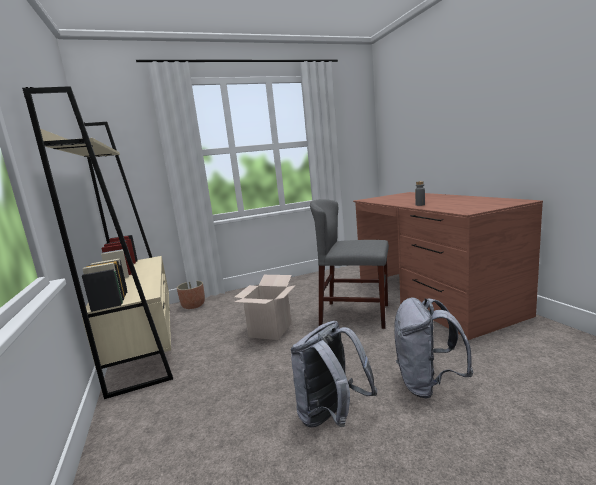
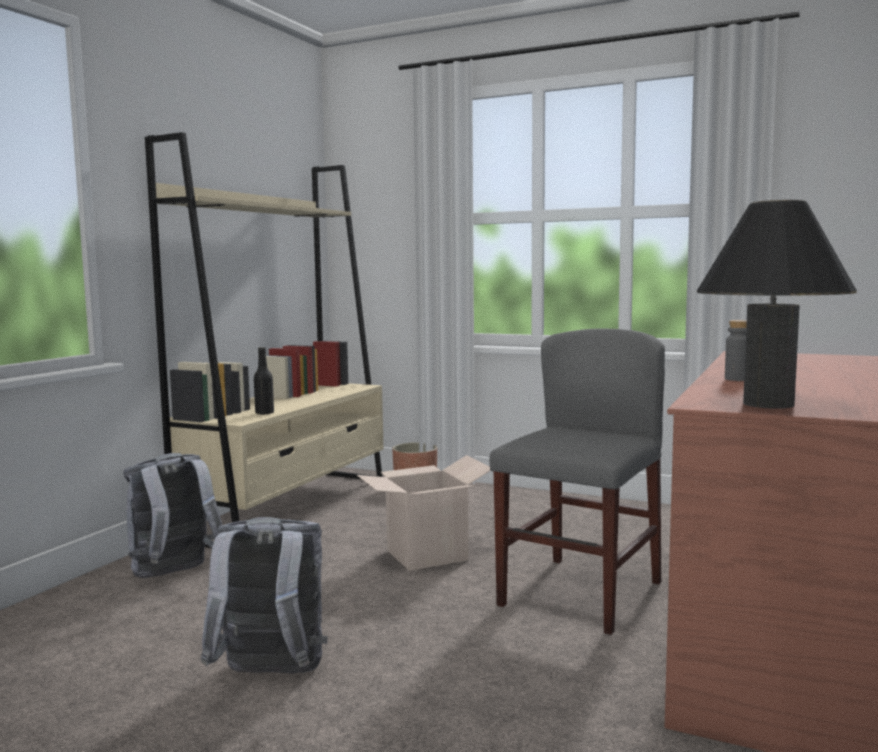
camera: 45 degrees right, 5 degrees down
(148, 287) = (264, 413): none -> black bottle
(355, 314) = (580, 593): grey chair -> grey chair turned 60 degrees clockwise
(427, 384) = (443, 727): grey backpack -> grey backpack (174, 574)
(476, 207) = (768, 404): none -> black table lamp

